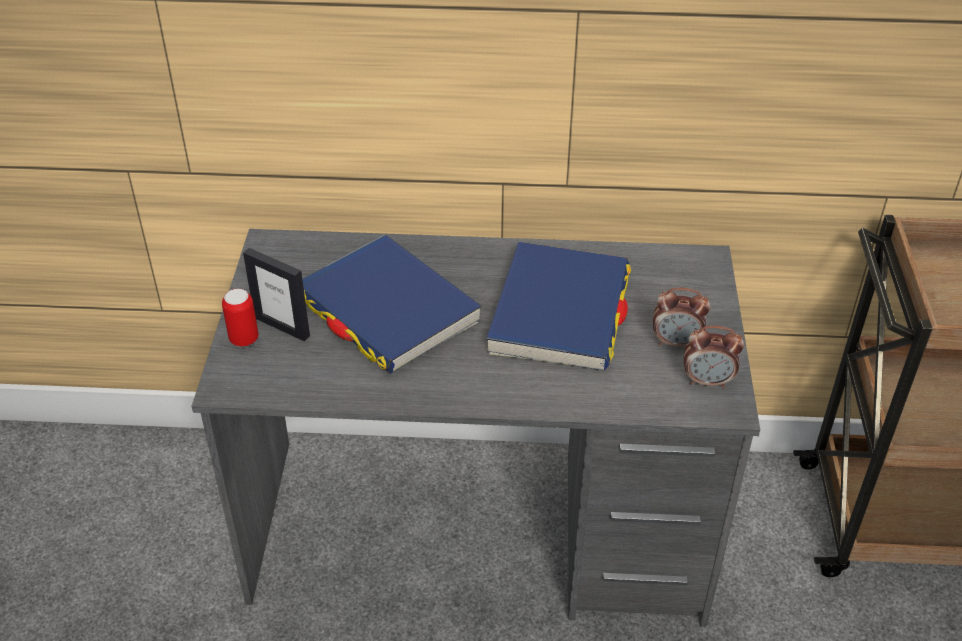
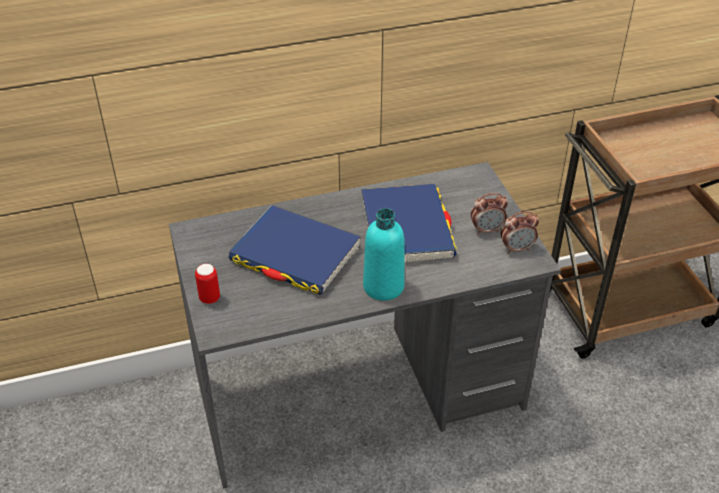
camera: 20 degrees left, 0 degrees up
(282, 326) = (231, 283): picture frame -> none
(483, 385) = (383, 286): none -> turquoise bottle

